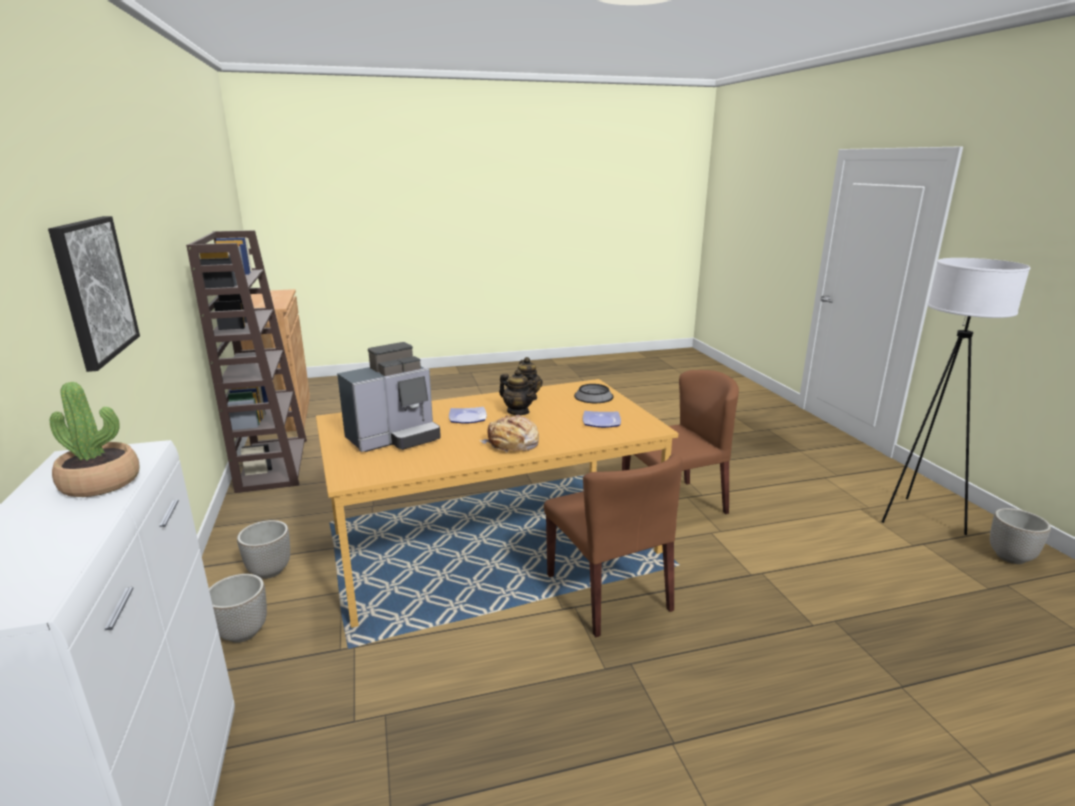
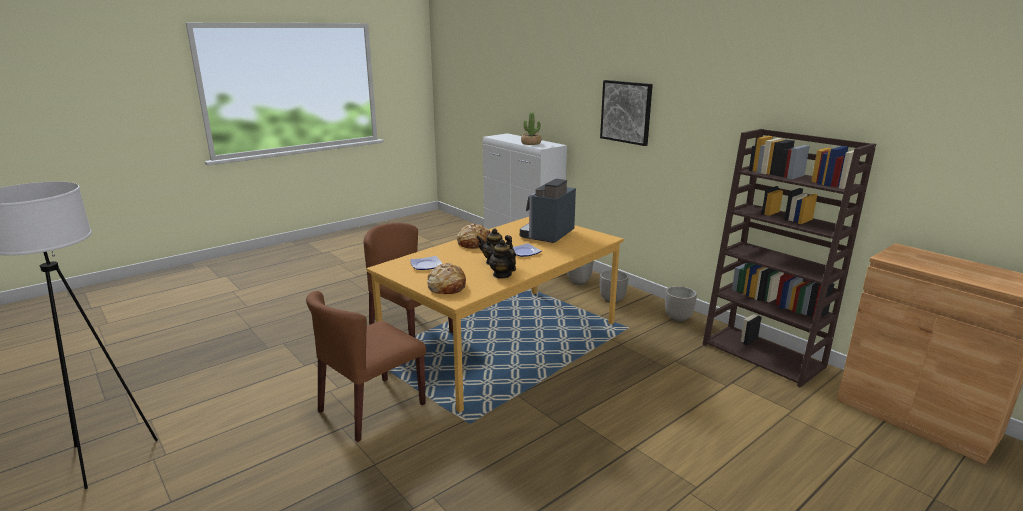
camera: 155 degrees right, 0 degrees up
(593, 396) = (446, 286): bowl -> bread
(1009, 557) = (62, 429): planter -> planter (678, 318)

